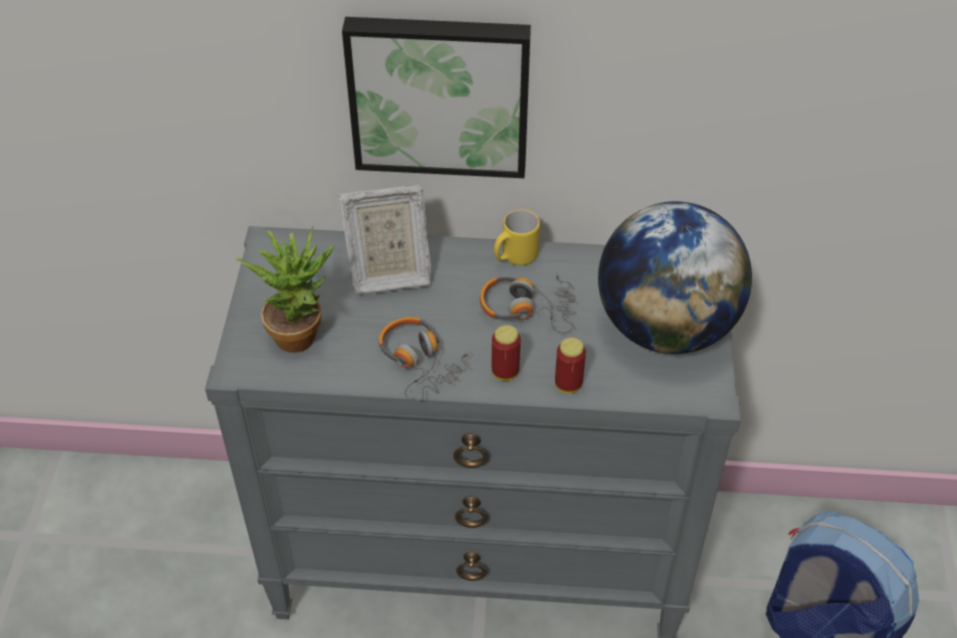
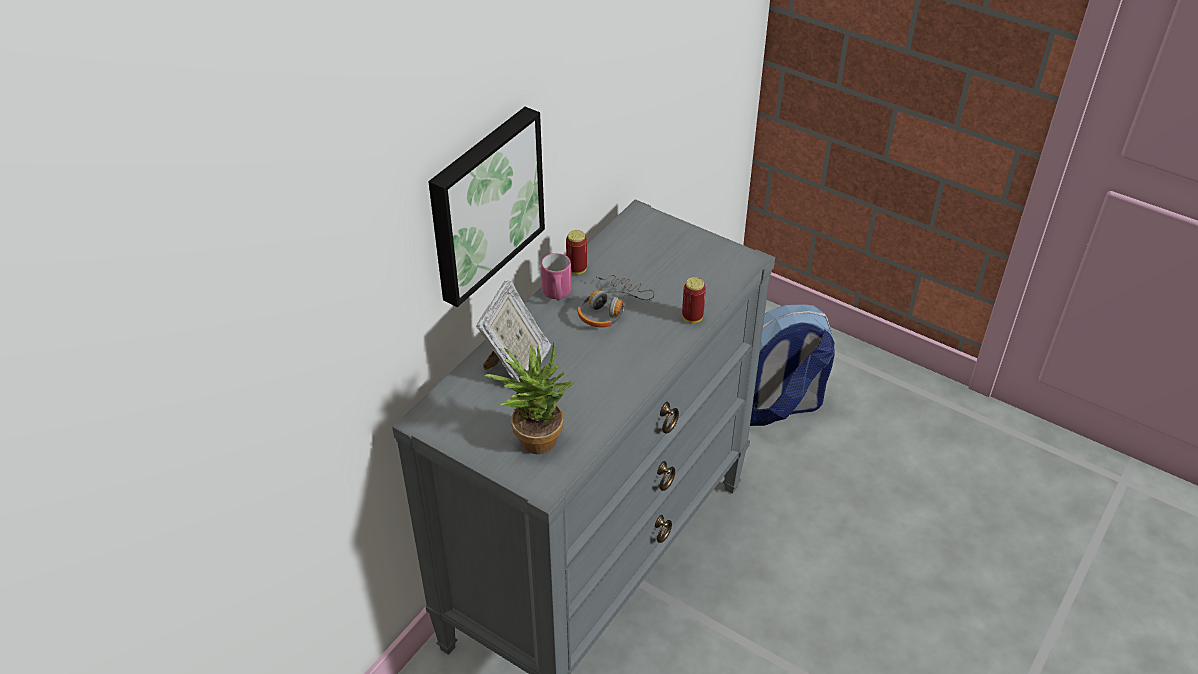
camera: 60 degrees left, 5 degrees down
(419, 362) = (617, 382): headphones -> none
(505, 372) = (659, 342): can -> can (576, 269)
(514, 257) = (557, 295): yellow mug -> pink mug
(665, 327) = (677, 253): globe -> none

